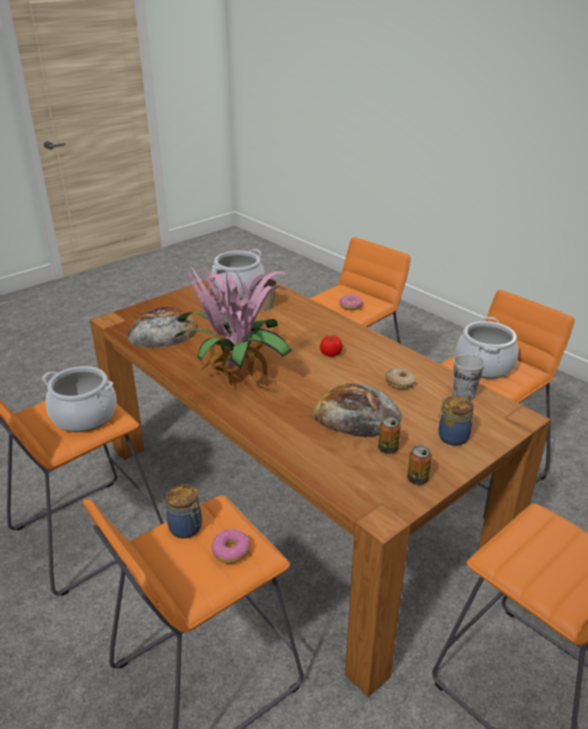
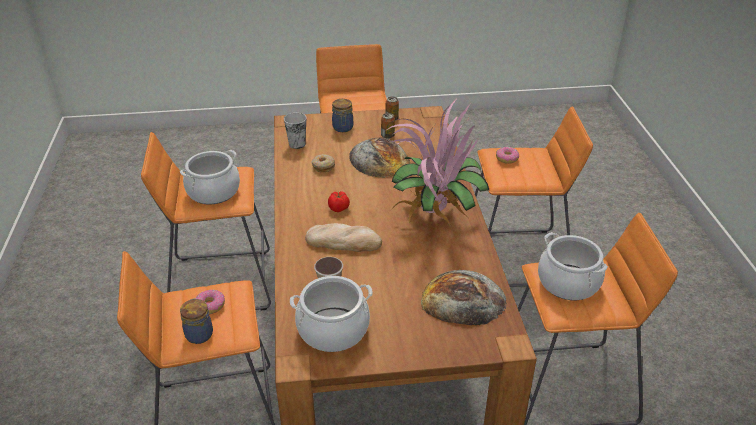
camera: 145 degrees left, 5 degrees up
(186, 528) = (525, 177): jar -> jar (199, 334)
(293, 333) = (343, 241): none -> bread

